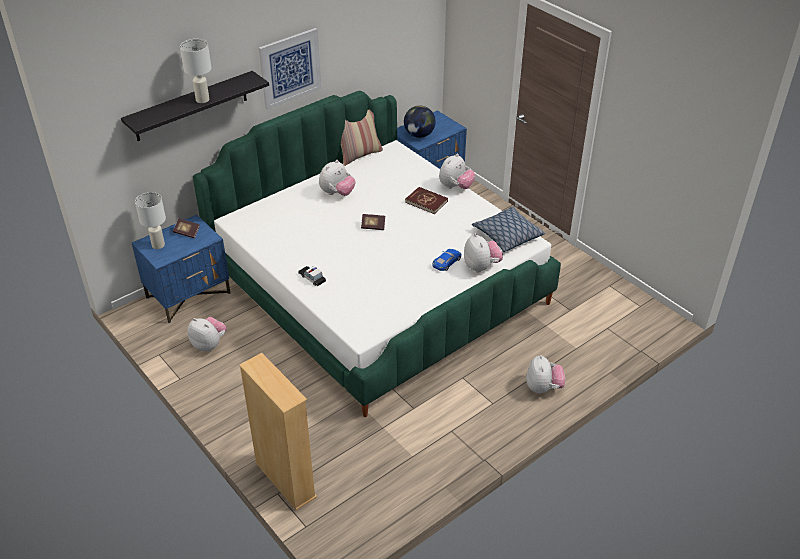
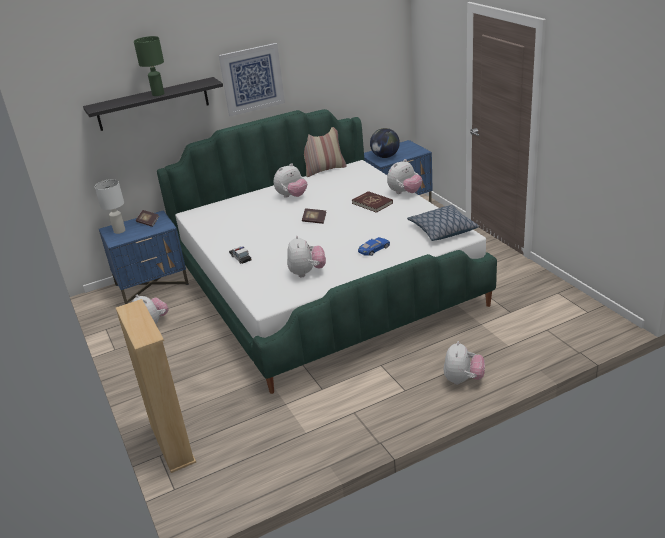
camera: 15 degrees right, 10 degrees down
(202, 100) = (158, 94): white table lamp -> green table lamp
(481, 267) = (407, 254): plush toy -> plush toy (307, 272)

